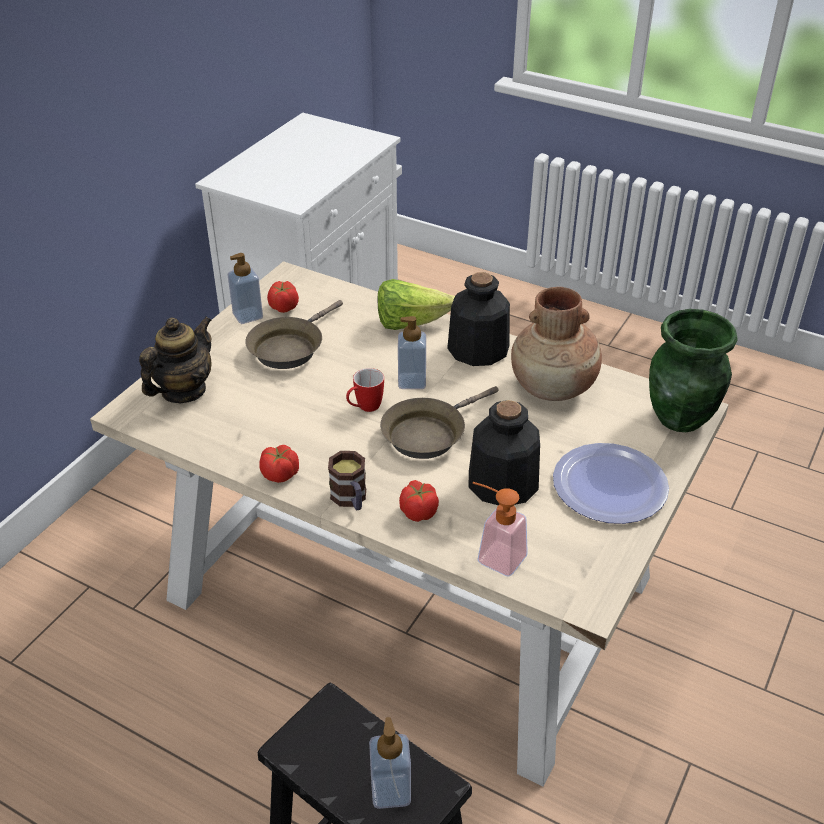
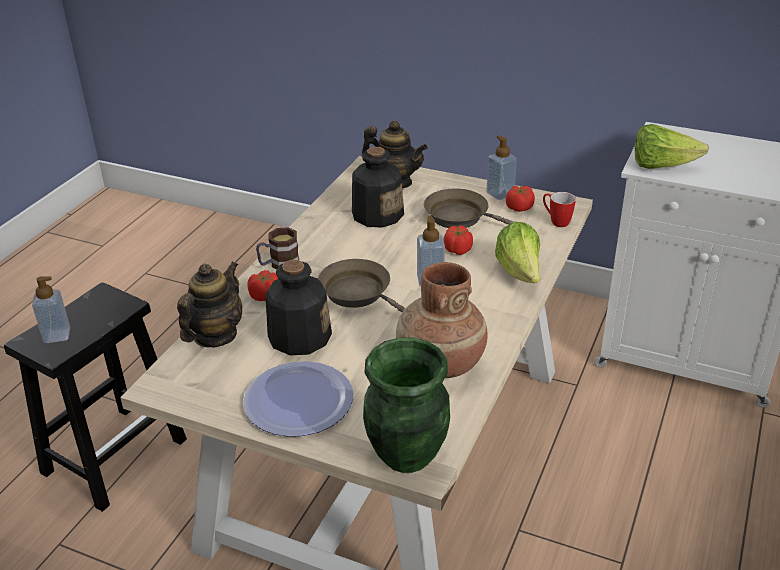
camera: 85 degrees right, 5 degrees down
(280, 474) = (305, 232): tomato -> tomato (458, 250)
(297, 192) = (661, 166): none -> lettuce
(364, 408) = (388, 260): mug -> mug (556, 221)
(477, 349) = (490, 314): bottle -> bottle (377, 214)
(494, 555) = (215, 336): soap dispenser -> teapot

